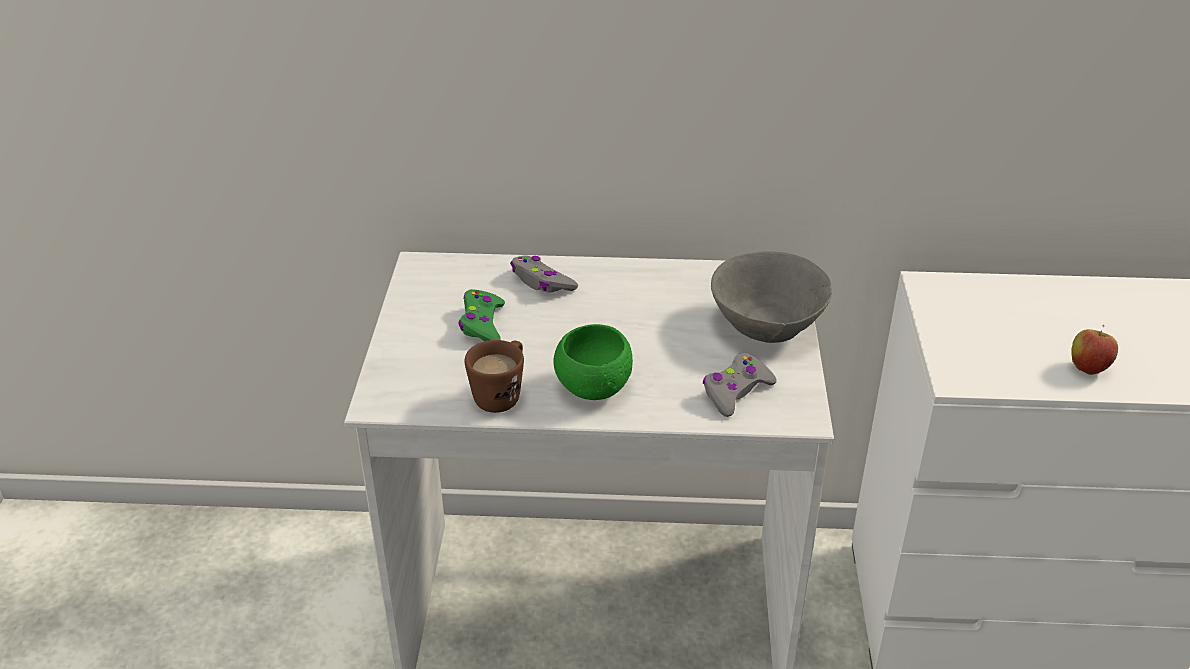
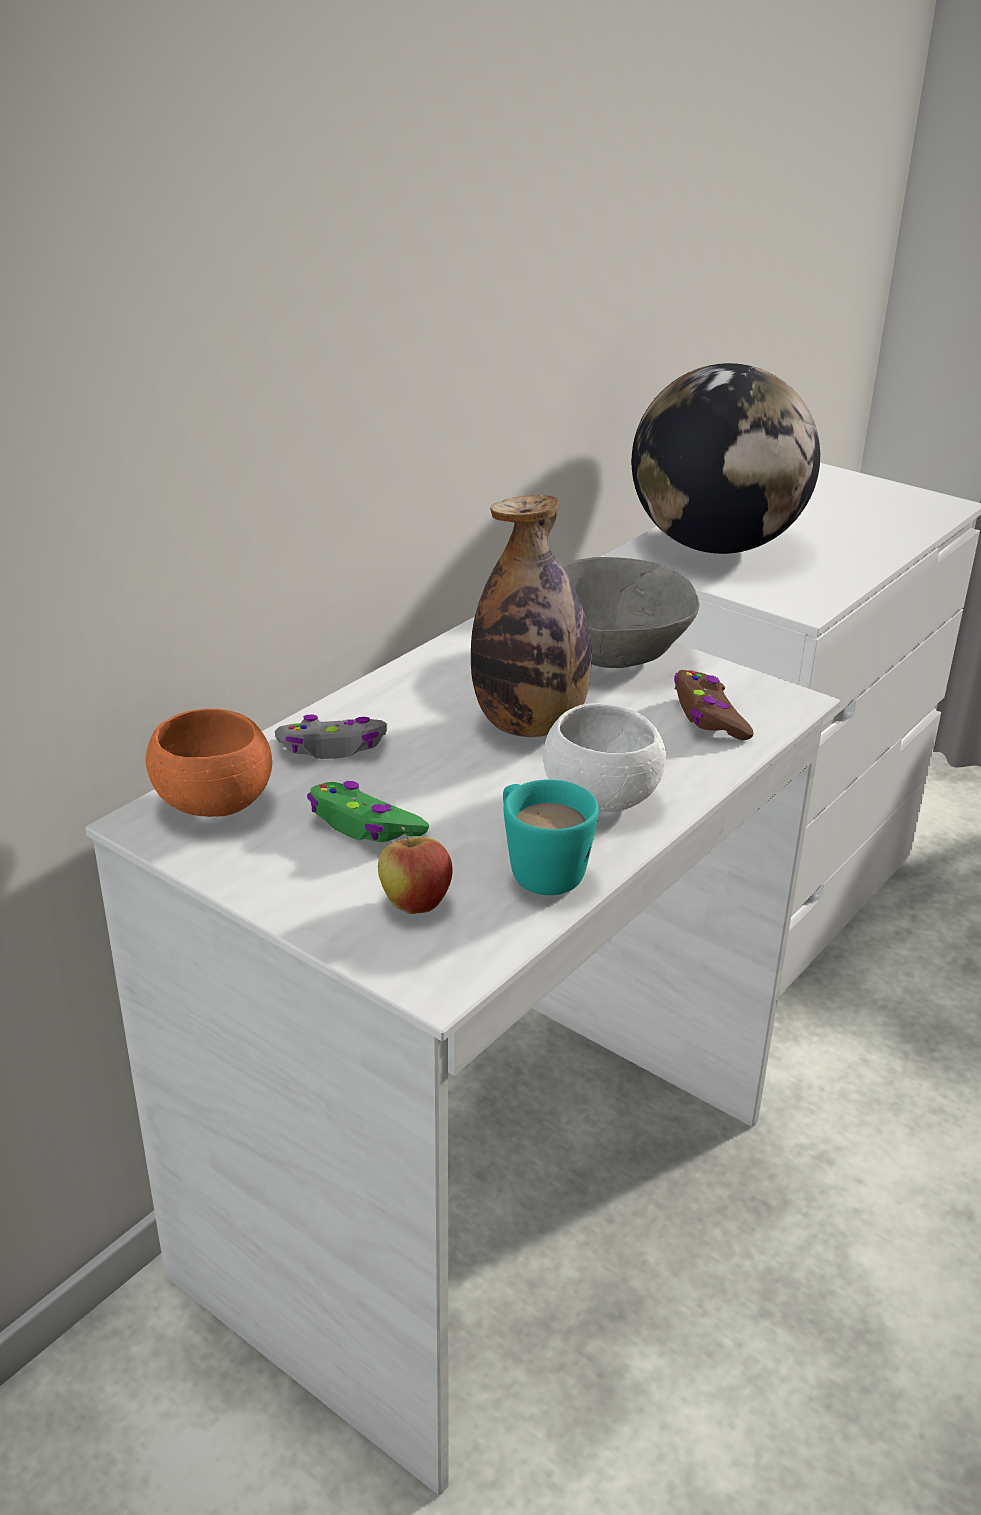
camera: 55 degrees left, 5 degrees down
(453, 274) = (214, 804): none -> orange bowl
(502, 394) = (538, 869): brown mug -> turquoise mug
(593, 388) = (600, 799): green bowl -> white bowl
(643, 332) = (530, 724): none -> bottle
(736, 392) = (709, 716): grey game controller -> brown game controller
(995, 308) = (716, 546): none -> globe
(1088, 368) = (850, 550): apple -> apple (415, 904)

